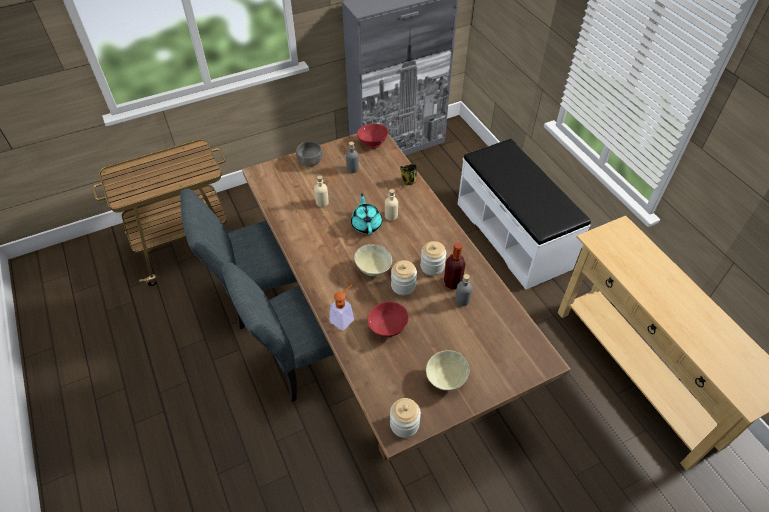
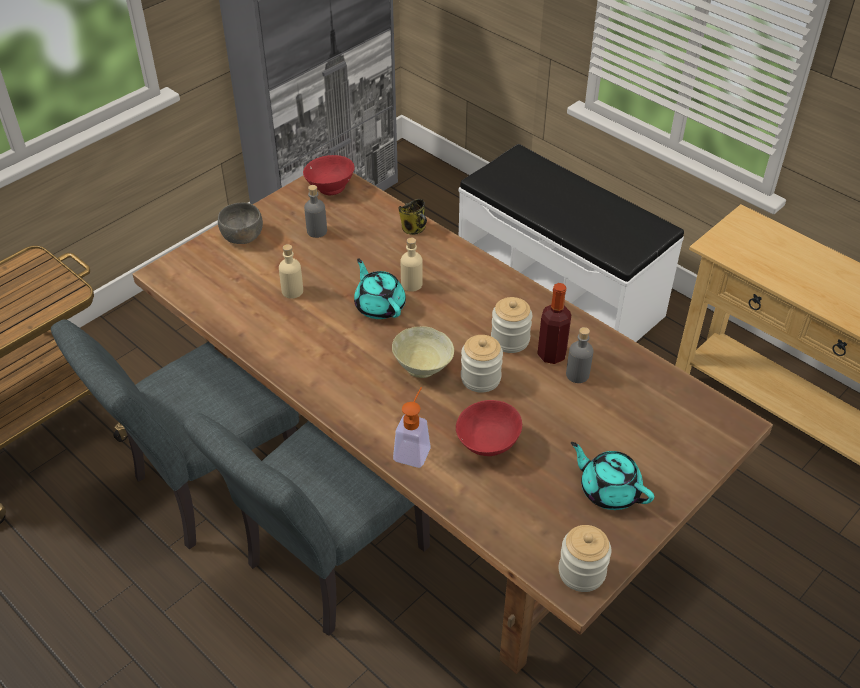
camera: 20 degrees left, 5 degrees down
(445, 379) = (608, 490): beige bowl -> turquoise teapot

